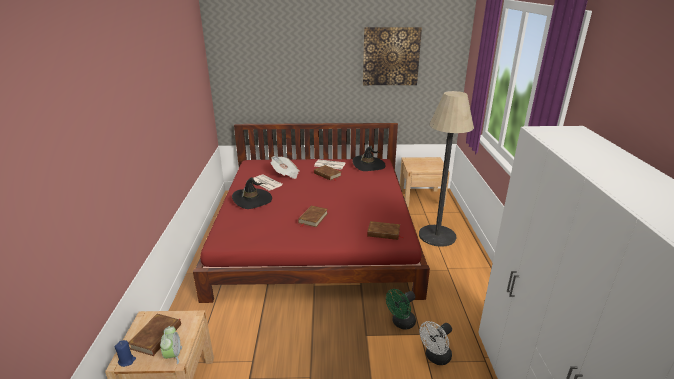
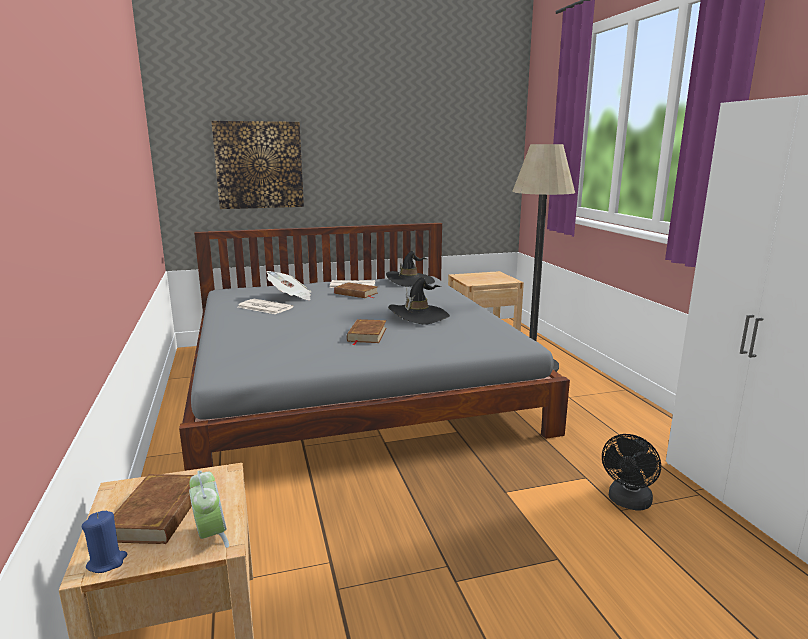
camera: 15 degrees left, 10 degrees down
(252, 200) = (253, 325): black hat -> black hat (419, 316)
(315, 234) = (352, 382): red bed -> grey bed
(383, 233) = (486, 339): brown book -> none
(391, 56) = (427, 126): picture -> picture (259, 165)
(401, 323) = (548, 469): green fan -> none
(435, 358) = (628, 502): white fan -> black fan

